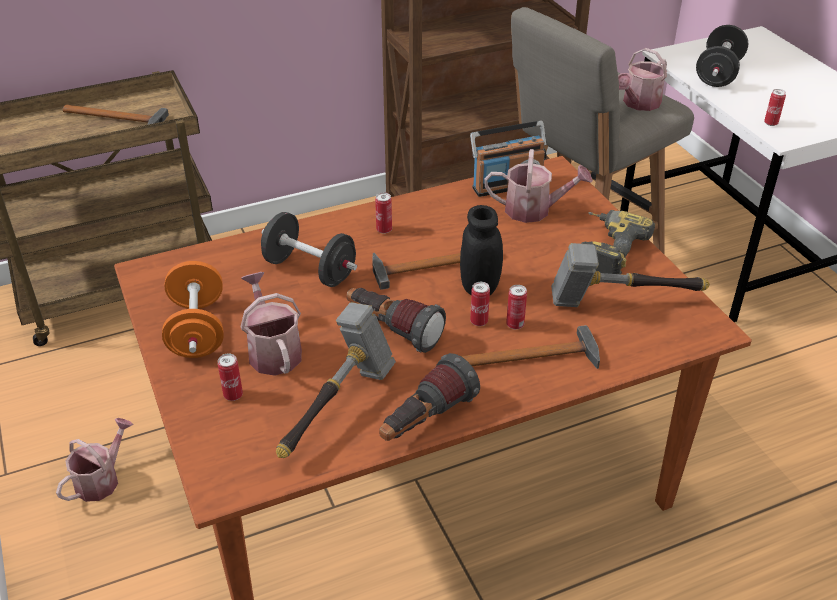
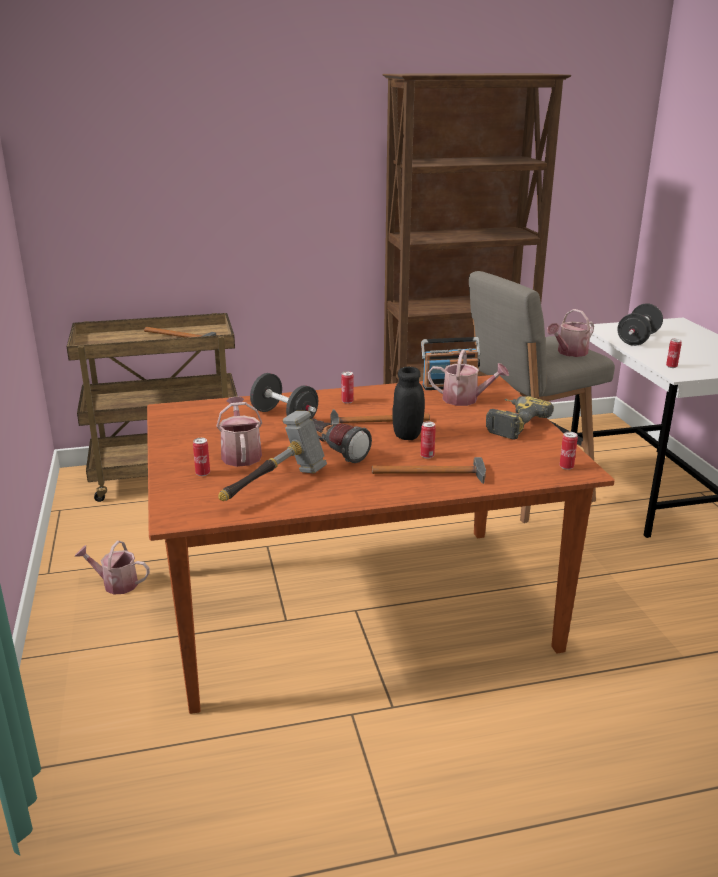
camera: 10 degrees right, 15 degrees down
(101, 479) = (116, 584): watering can -> watering can turned 120 degrees counterclockwise
(197, 330) = (191, 440): orange dumbbell -> none
(425, 421) = (338, 499): flashlight -> none
(479, 321) = (400, 452): can -> can (566, 467)
(622, 303) = (516, 452): hammer -> none

